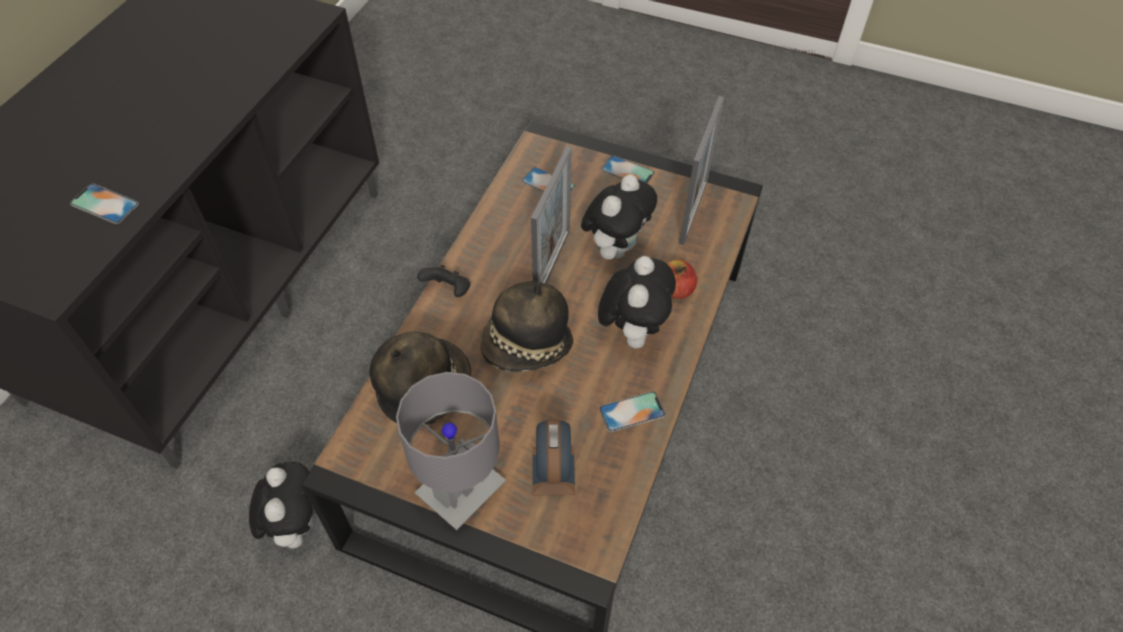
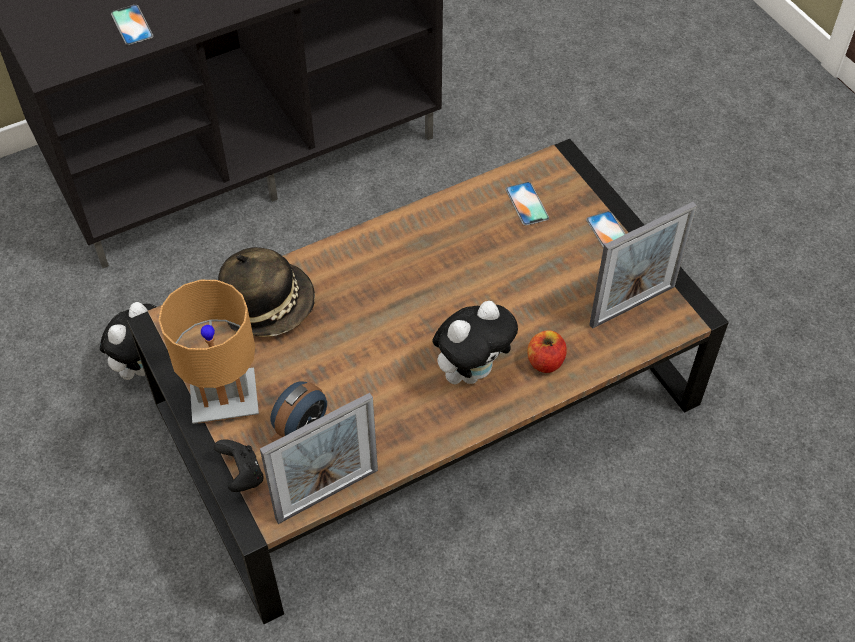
camera: 40 degrees right, 0 degrees up
(448, 290) = (358, 244): black game controller -> black game controller (242, 475)
(460, 490) = (224, 399): grey table lamp -> brown table lamp
(527, 346) = (375, 327): hat -> none
(552, 264) = (461, 274): picture frame -> picture frame (327, 494)
(615, 248) = (529, 294): plush toy -> none
(632, 412) = (405, 432): phone -> none

